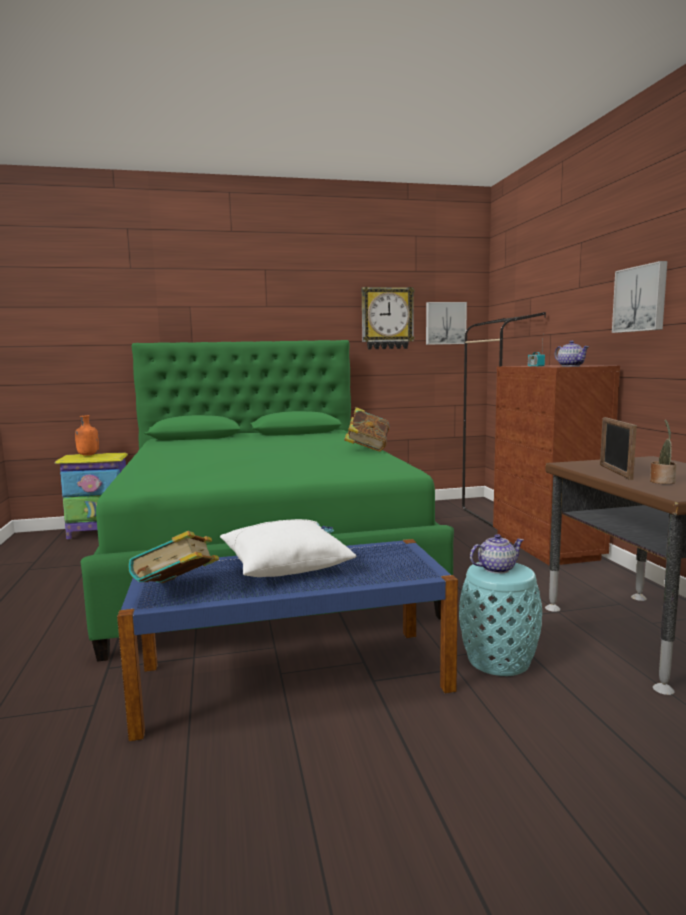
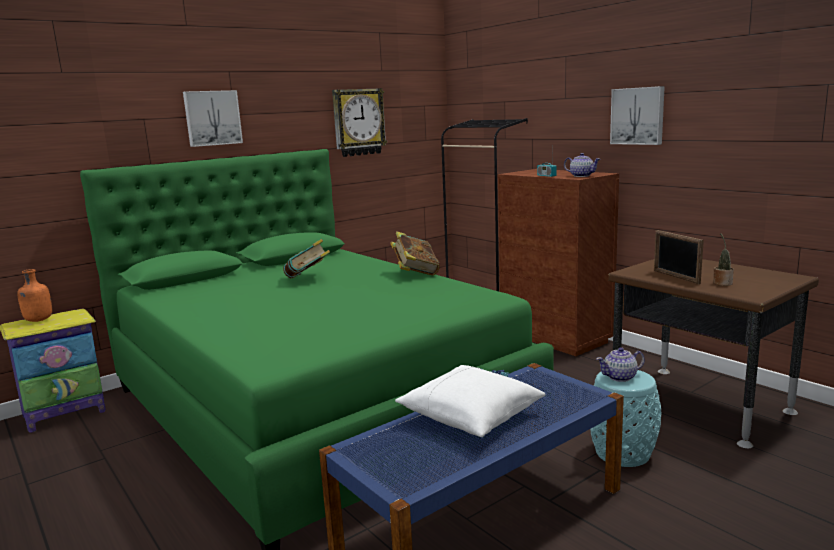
camera: 25 degrees left, 5 degrees up
(177, 591) = (413, 468): book -> book (308, 279)
(445, 323) = (411, 124): picture -> picture (212, 118)
(496, 569) = (620, 377): teapot -> teapot turned 150 degrees counterclockwise

